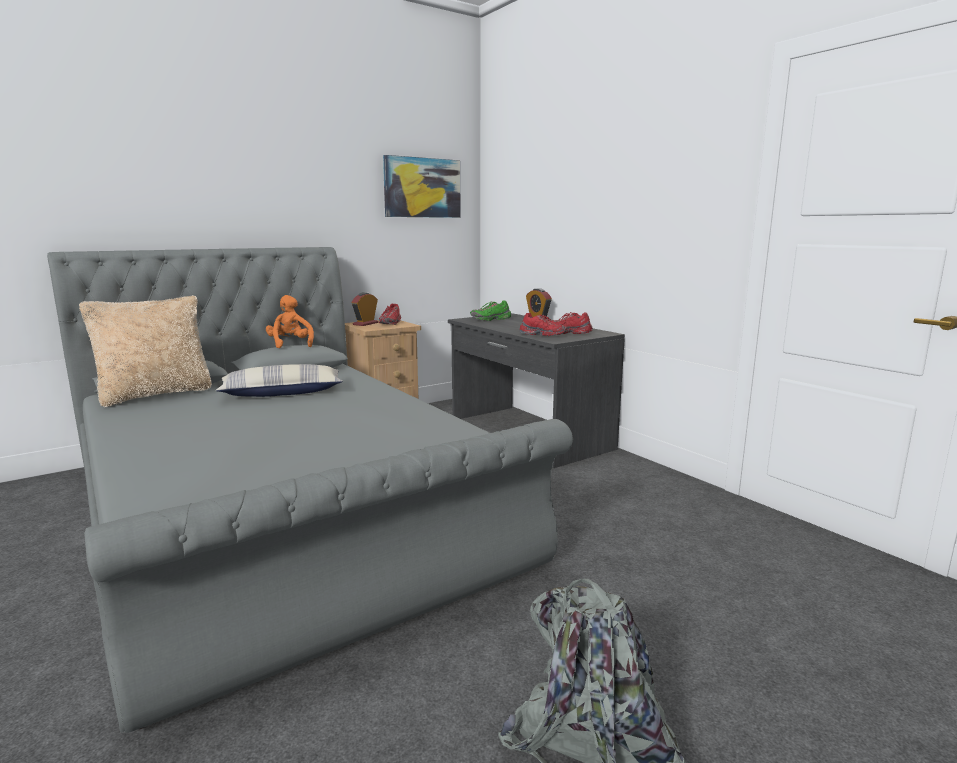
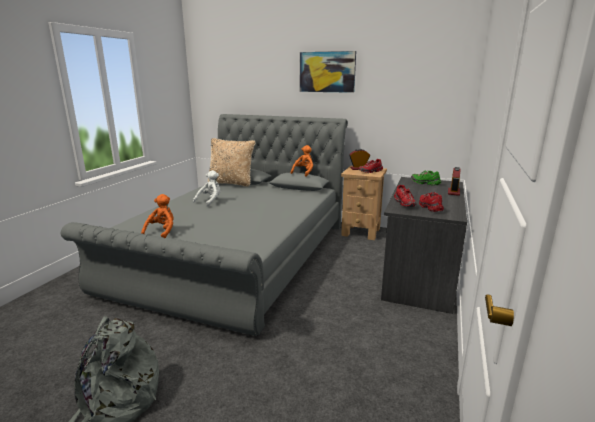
camera: 55 degrees right, 5 degrees up
(206, 422) = (210, 201): none -> white plush toy
(275, 481) = (162, 232): none -> orange plush toy
(282, 393) = (264, 197): pillow -> none
(422, 188) = (422, 79): picture -> picture (327, 72)

